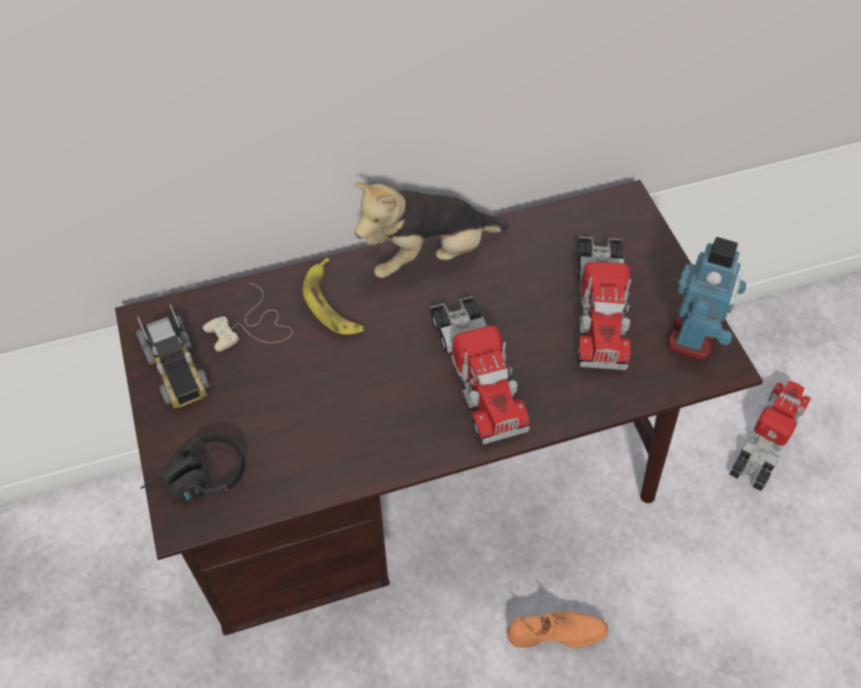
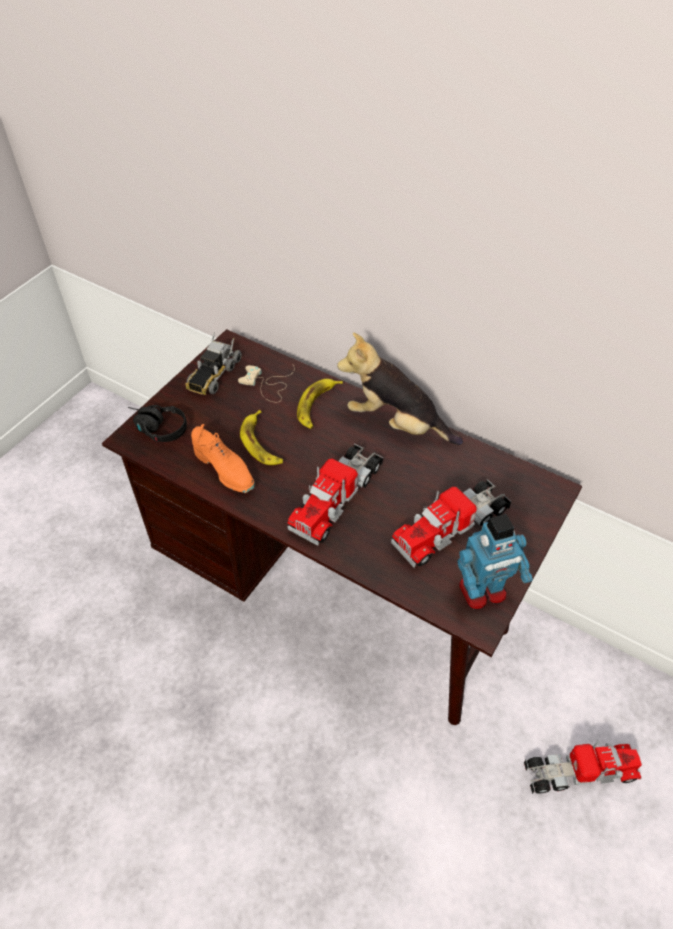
camera: 50 degrees right, 5 degrees down
(333, 390) = (261, 443): none -> banana
(556, 633) = (309, 728): orange shoe -> orange shoe (225, 469)

